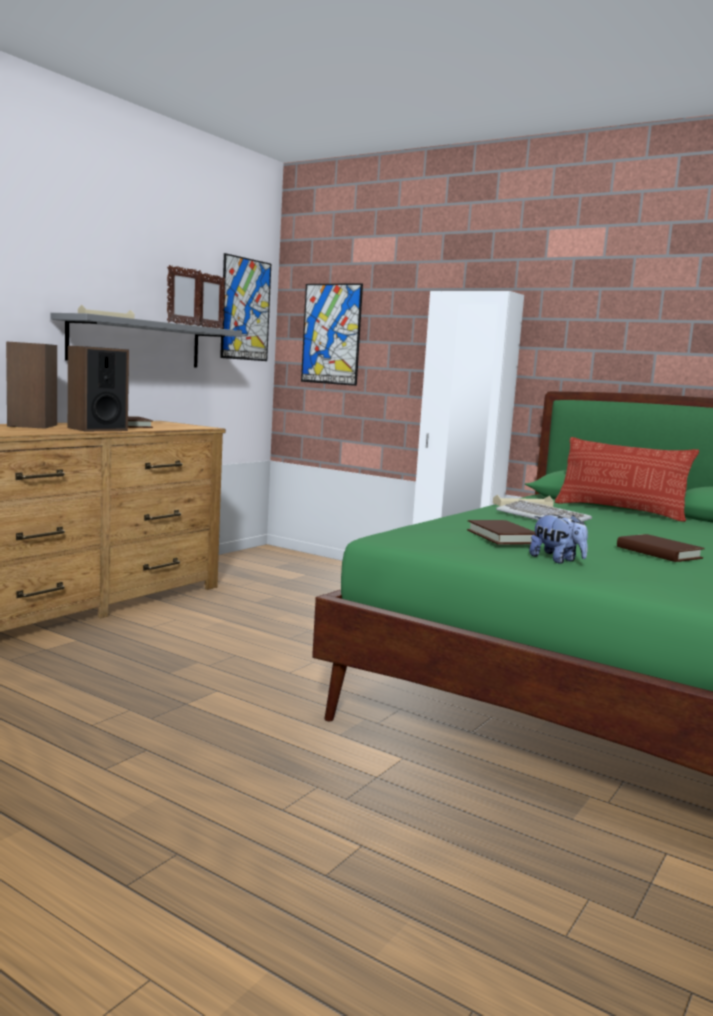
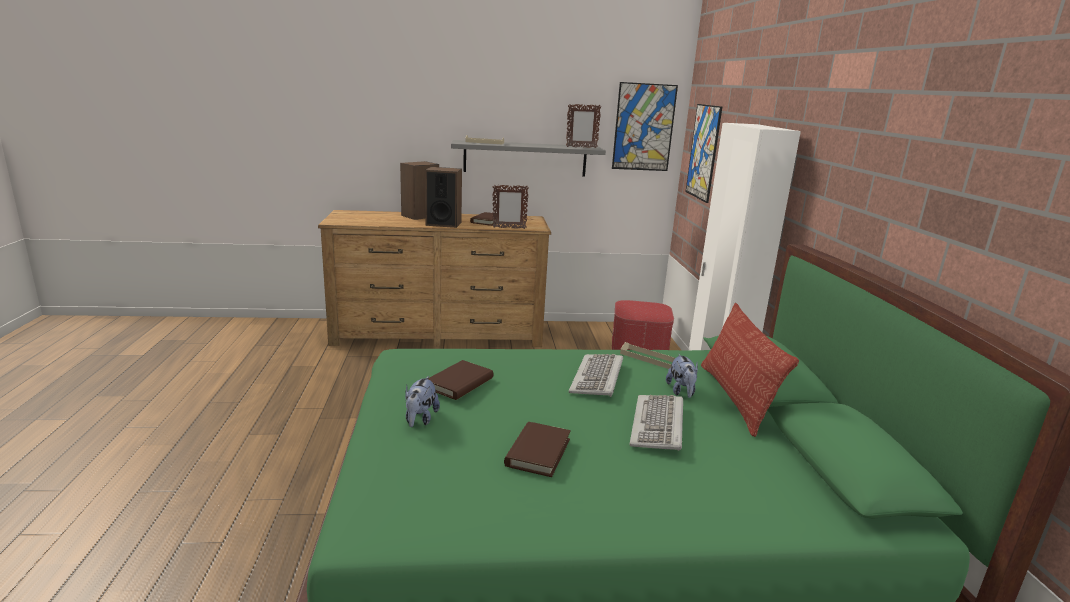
camera: 50 degrees right, 10 degrees up
(183, 324) = (546, 146): picture frame -> picture frame (509, 228)
(295, 563) = (639, 345): none -> ottoman
(594, 514) = (681, 391): none -> plush toy
(645, 528) = (658, 425): none -> keyboard

